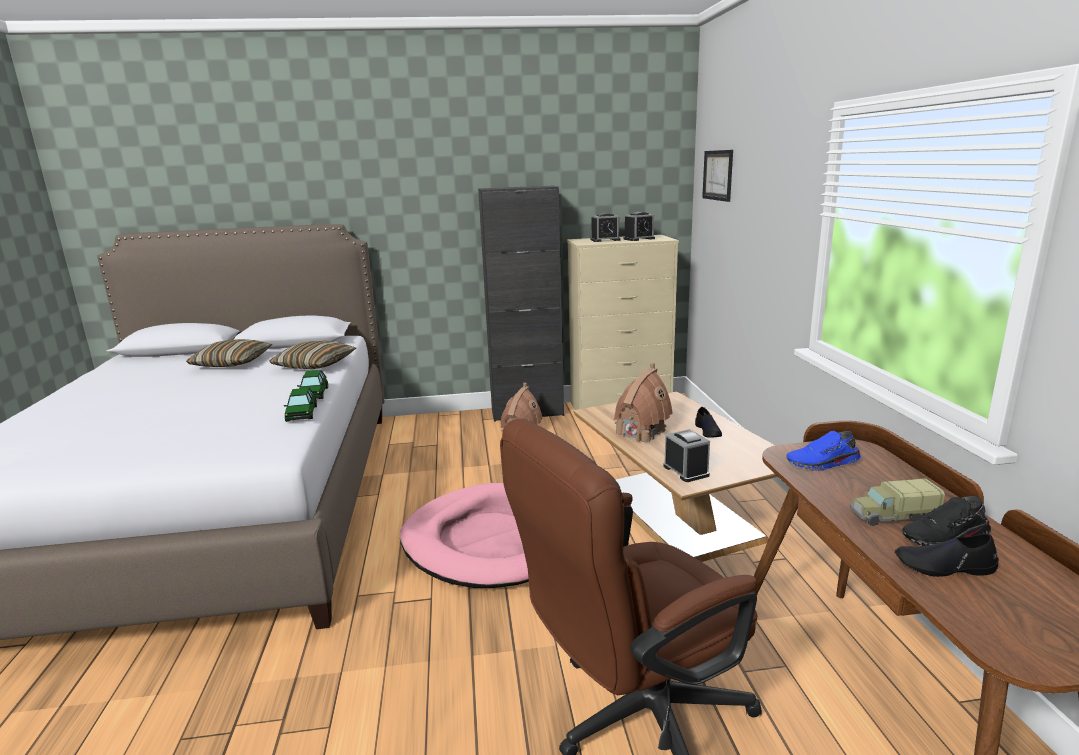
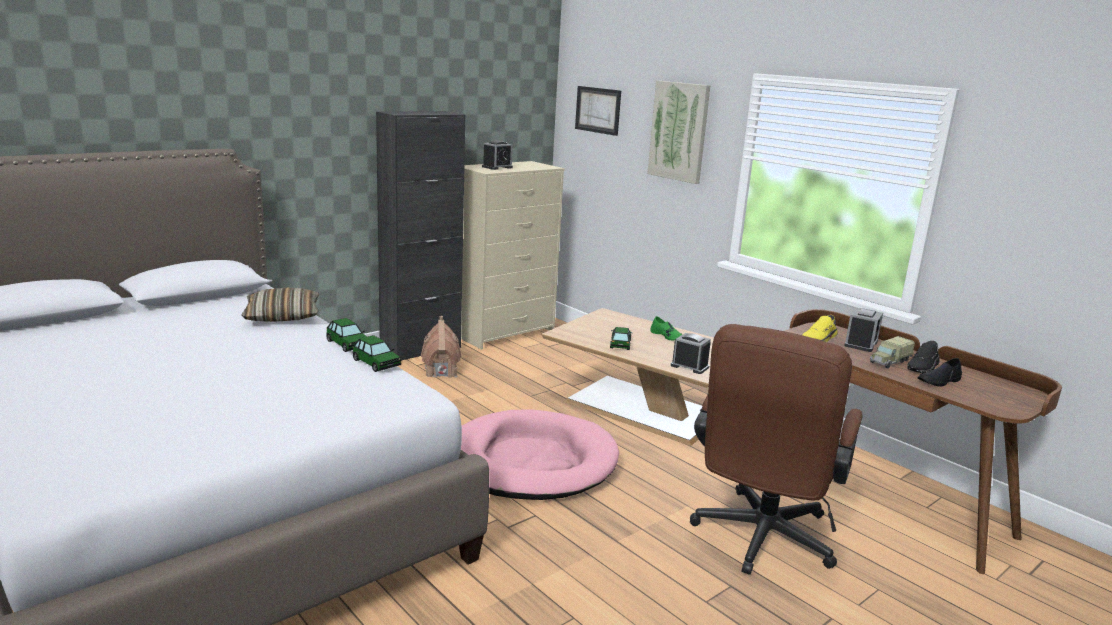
camera: 35 degrees left, 0 degrees up
(232, 363) = (165, 324): pillow -> none
(639, 239) = (526, 166): alarm clock -> alarm clock (861, 344)
(640, 432) = (620, 344): toy house -> toy car
(708, 431) = (667, 336): black shoe -> green shoe
(773, 190) = (679, 131): none -> picture
(823, 464) = (820, 339): blue shoe -> yellow shoe

